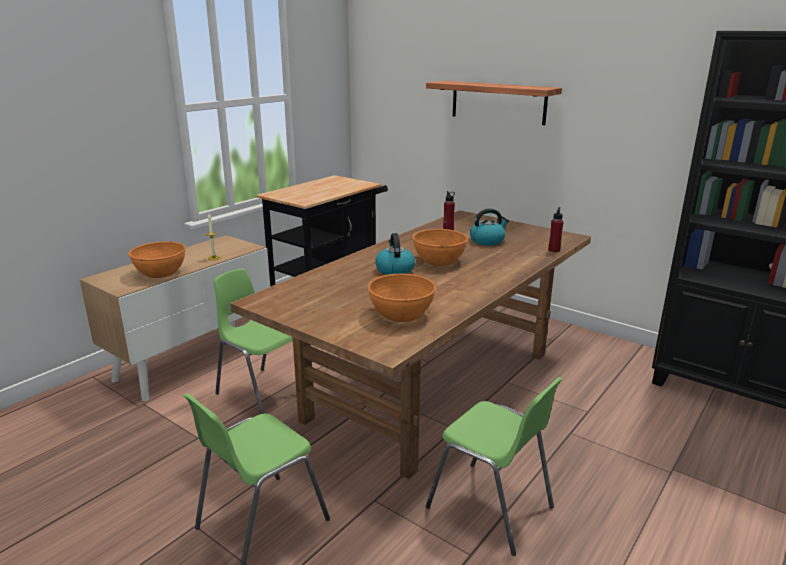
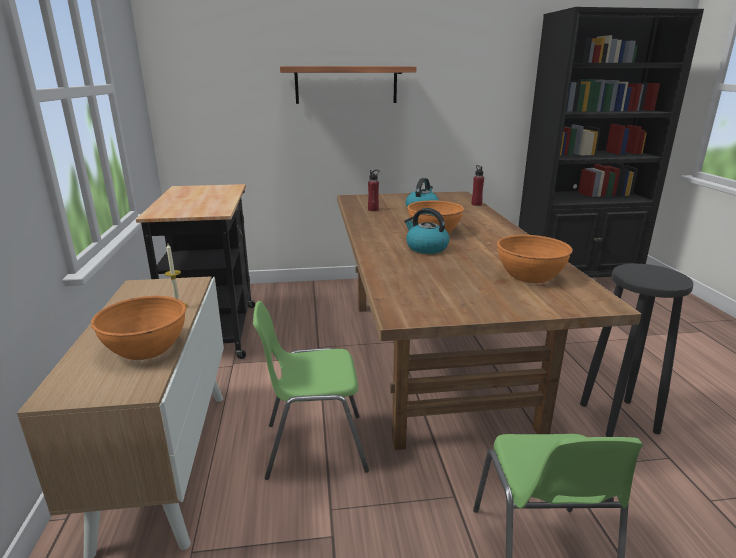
camera: 45 degrees left, 0 degrees up
(491, 508) = (619, 418): green chair -> black stool

